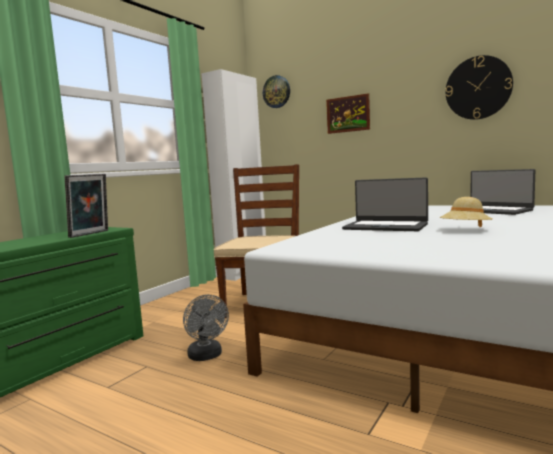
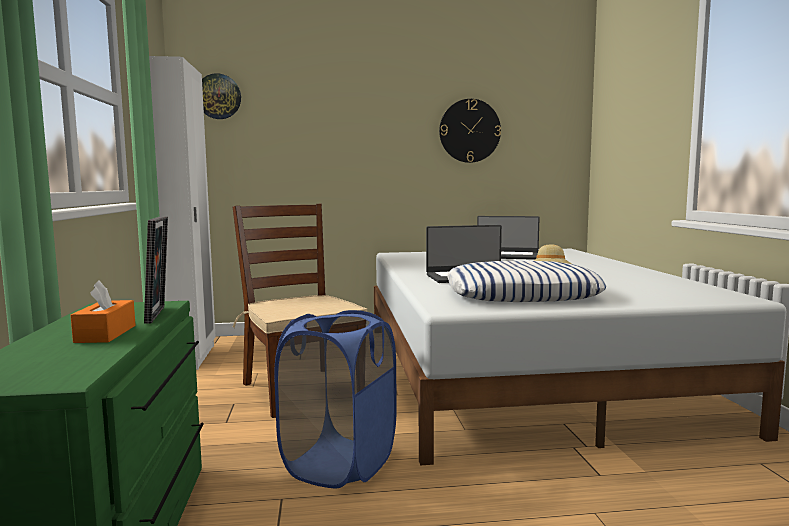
camera: 40 degrees left, 0 degrees up
(39, 240) = (106, 334): none -> orange tissue box
(207, 356) = (339, 463): grey fan -> blue laundry basket
(348, 114) = (326, 140): picture -> none
(375, 243) = (522, 294): none -> pillow

